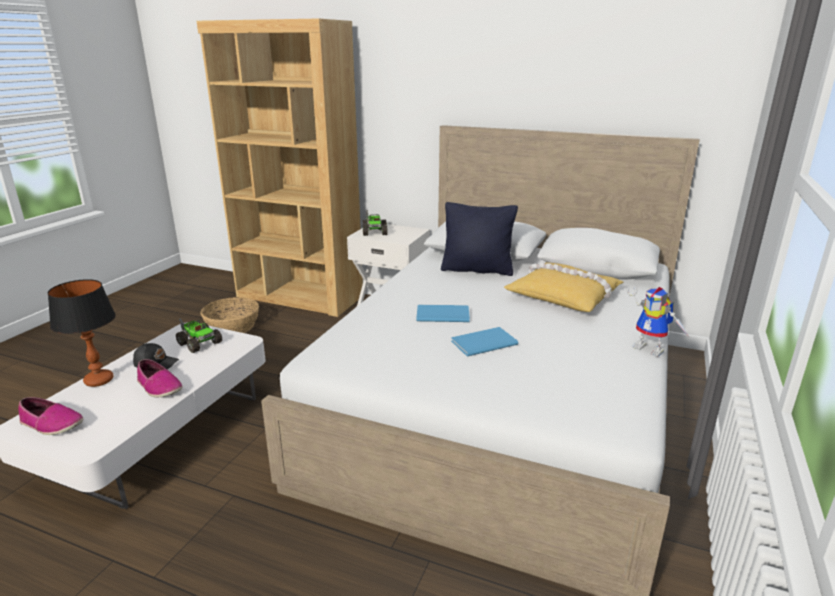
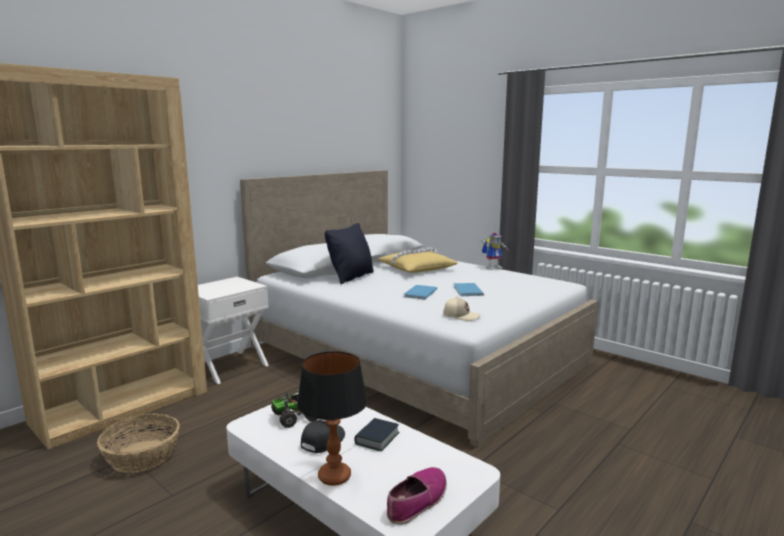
camera: 70 degrees left, 10 degrees down
(159, 387) = (377, 438): shoe -> book
(360, 351) = (461, 316): none -> beige cap
(375, 232) = (213, 290): toy truck -> none

